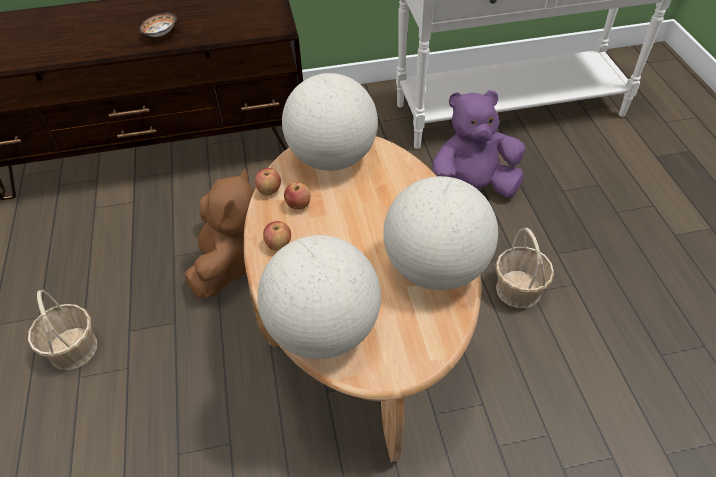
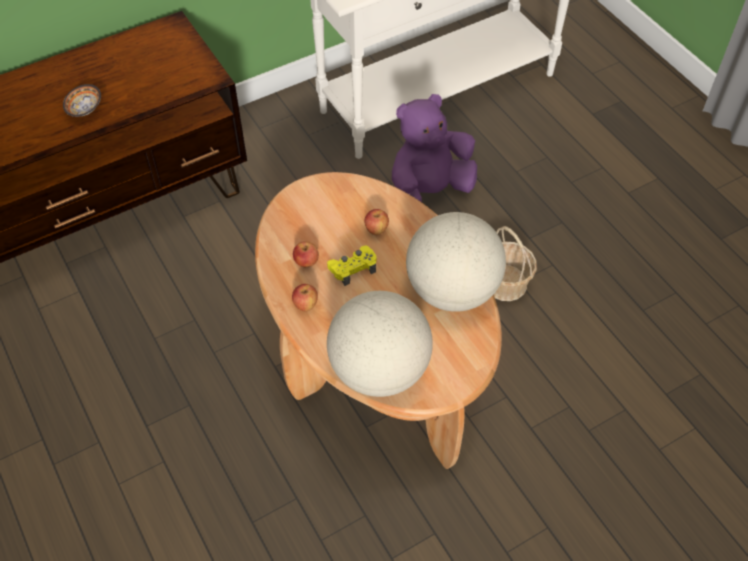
camera: 20 degrees left, 5 degrees up
(73, 348) = (97, 459): basket -> none
(228, 262) = (215, 330): brown plush toy -> none
(269, 190) = (271, 254): apple -> apple (376, 229)
(332, 158) = (317, 206): globe -> none
(342, 221) = (353, 268): none -> yellow game controller

